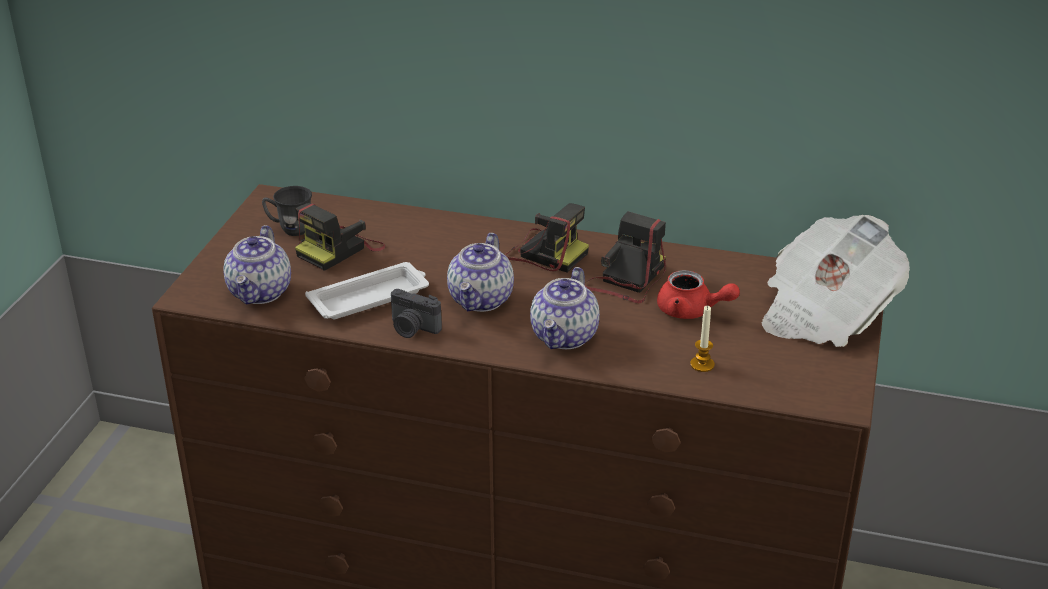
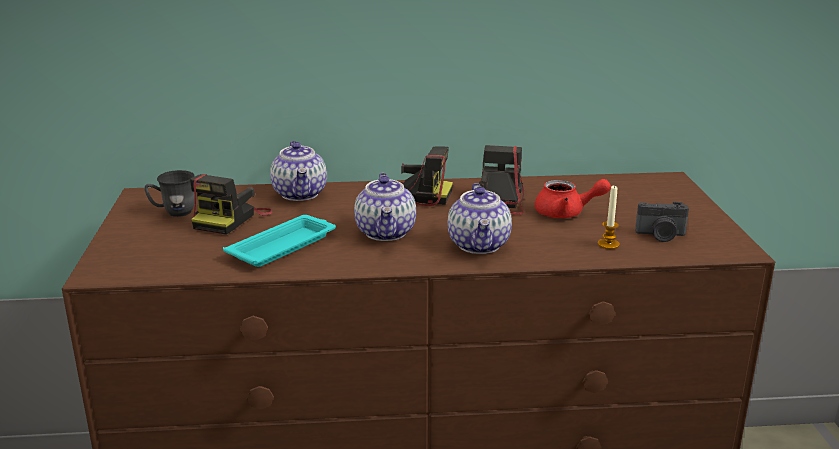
camera: 20 degrees left, 10 degrees down
(261, 292) = (173, 259): teapot -> teapot (300, 194)
(371, 297) = (283, 246): white tray -> turquoise tray
(412, 329) = (339, 261): camera -> camera (660, 235)
(825, 313) = (666, 199): newspaper -> none

